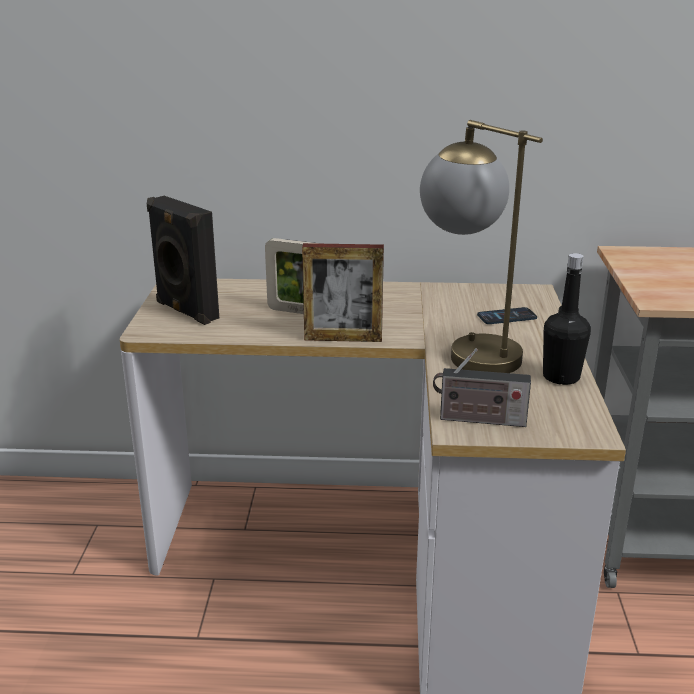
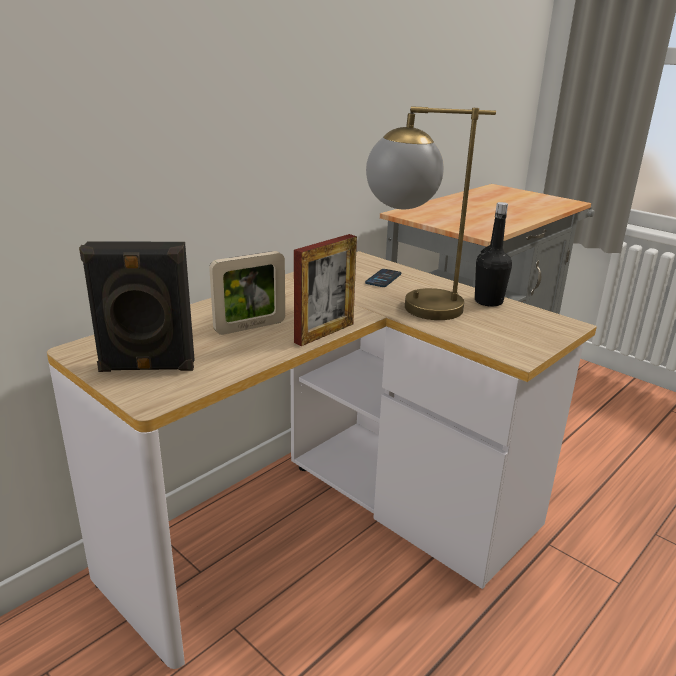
camera: 50 degrees left, 0 degrees up
(478, 420) = (514, 345): radio -> none

